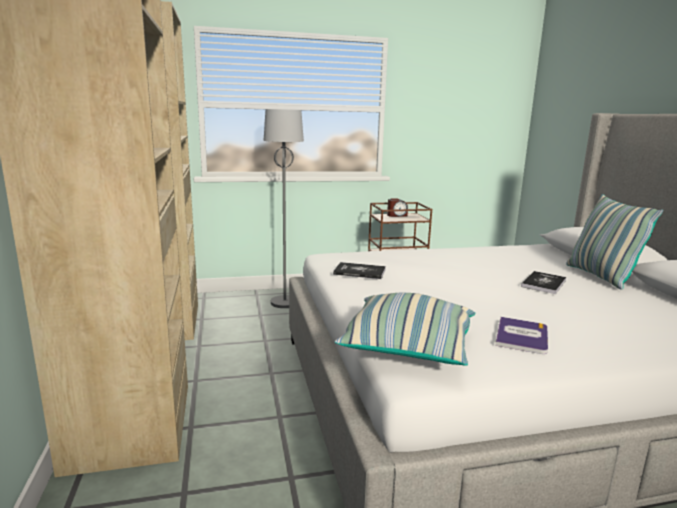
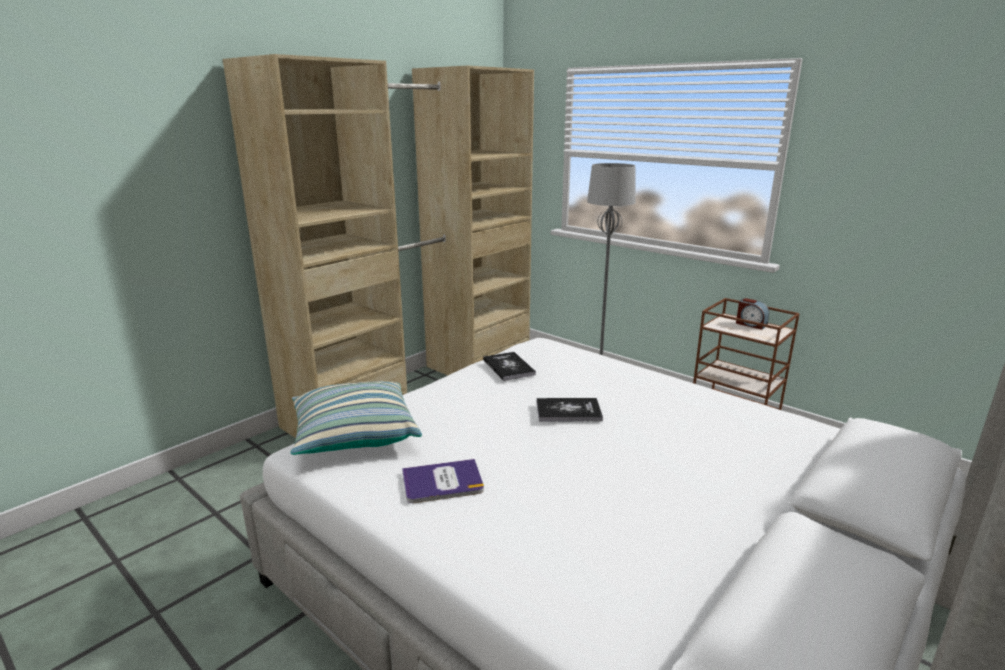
camera: 55 degrees right, 5 degrees up
(543, 283) = (647, 467): book -> book (568, 411)
(600, 276) = (771, 508): pillow -> none

